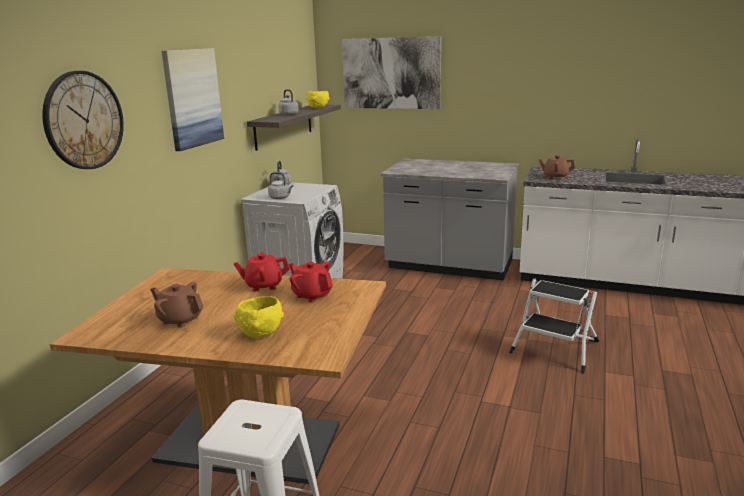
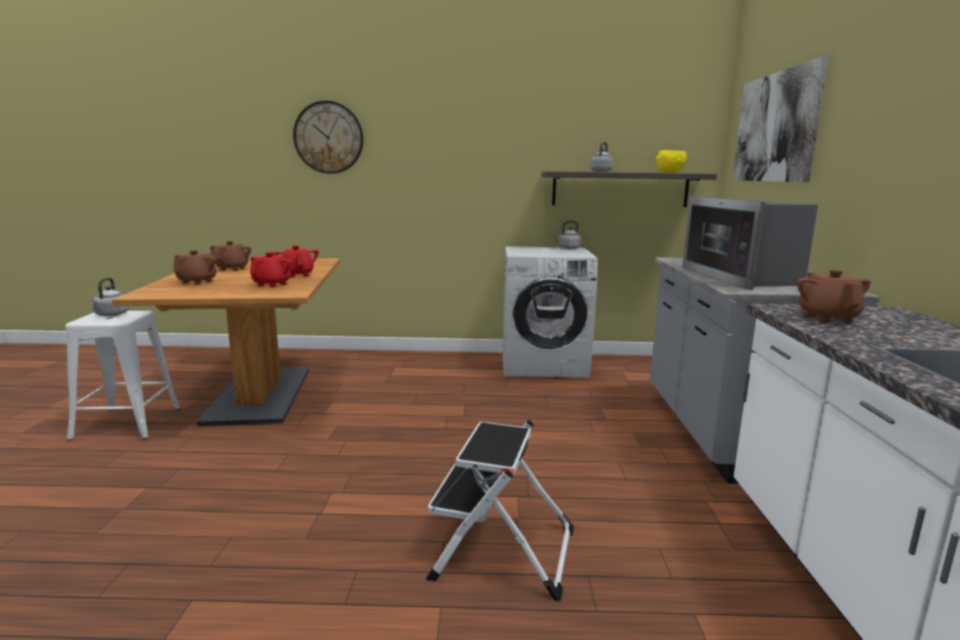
camera: 70 degrees right, 5 degrees down
(192, 98) = (457, 136): picture -> none
(261, 333) = (197, 282): yellow bowl -> brown teapot
(280, 198) = (520, 251): grey kettle -> grey kettle (111, 315)
(463, 170) = (741, 277): none -> microwave

